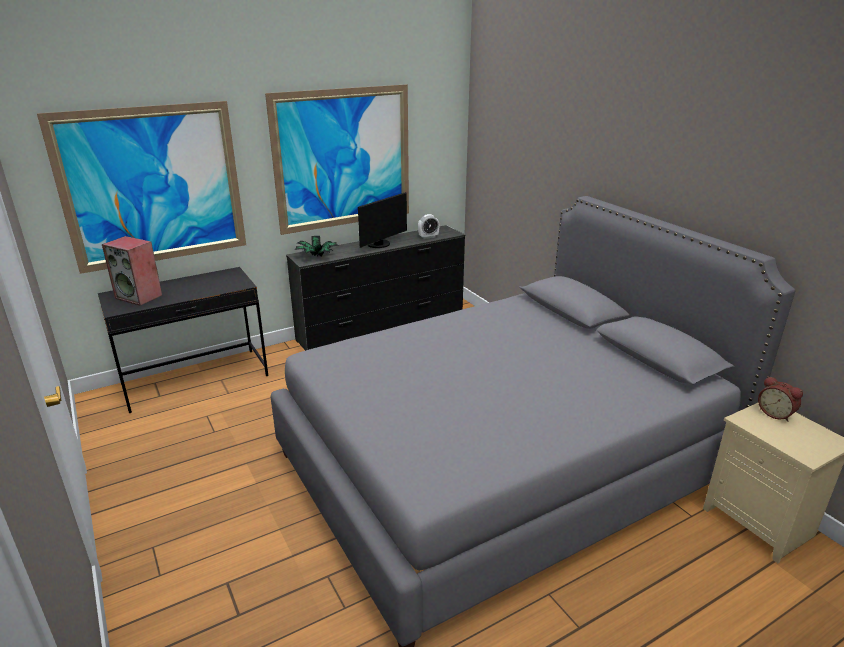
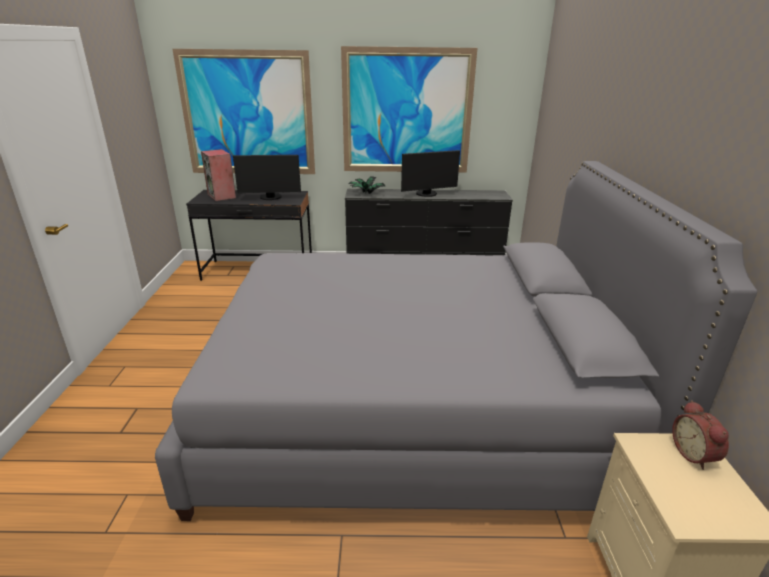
camera: 30 degrees right, 0 degrees up
(207, 285) = (270, 197): none -> monitor
(428, 237) = (476, 196): alarm clock -> none

